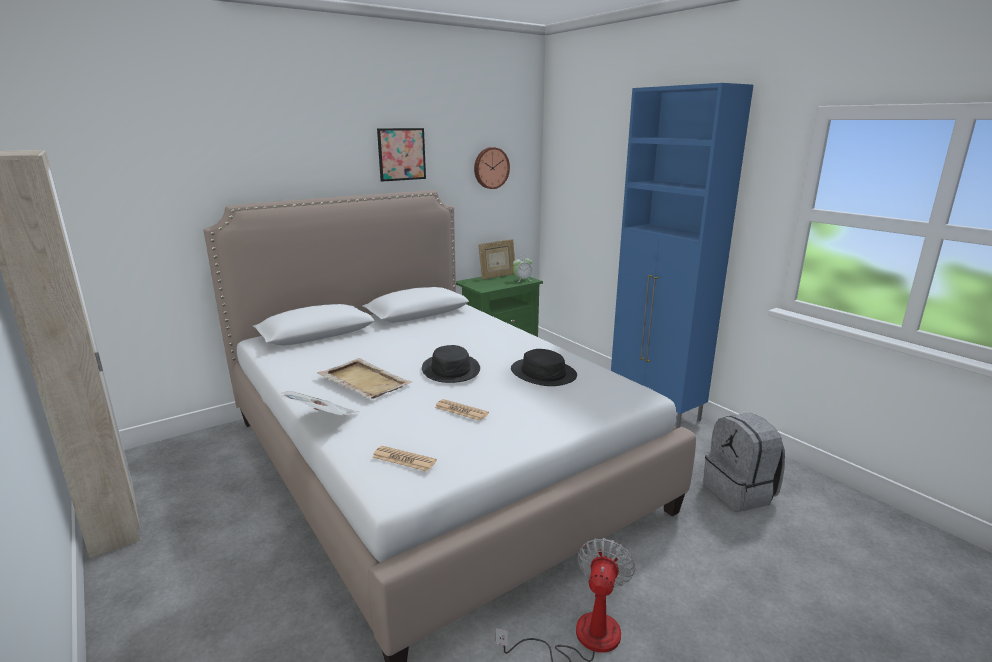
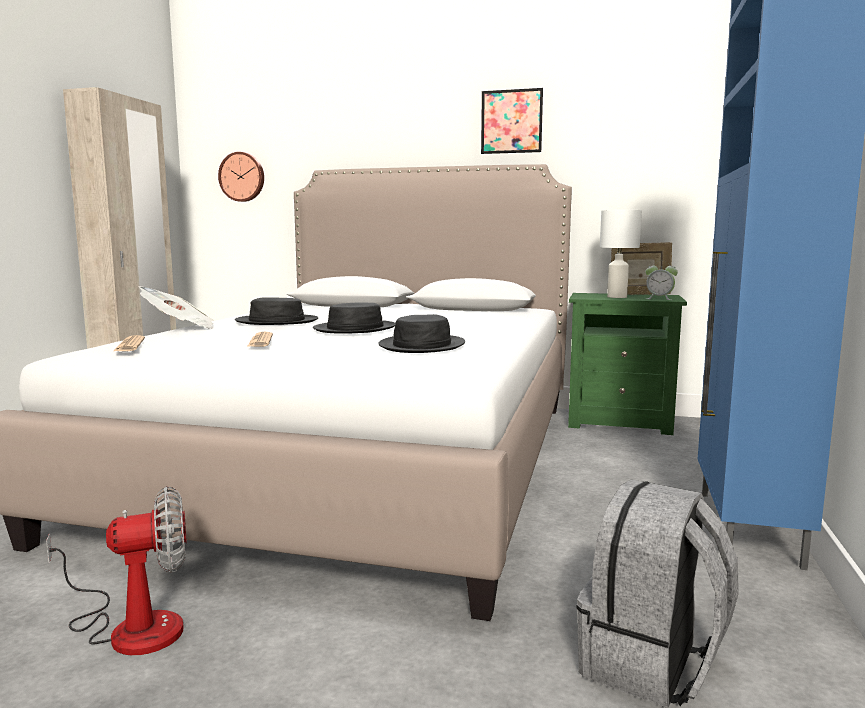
camera: 50 degrees right, 10 degrees down
(364, 381) = (277, 321): beige tray -> black hat
(490, 168) = (648, 139): wall clock -> wall clock (242, 177)
(497, 283) = (616, 297): none -> white table lamp

